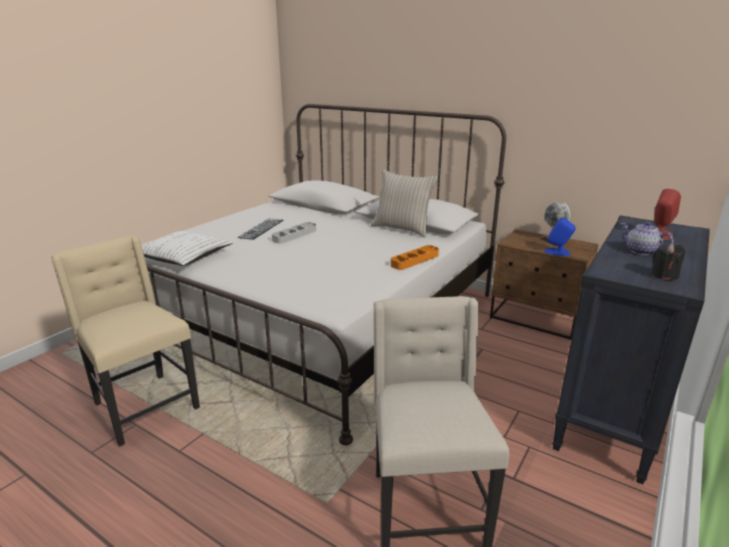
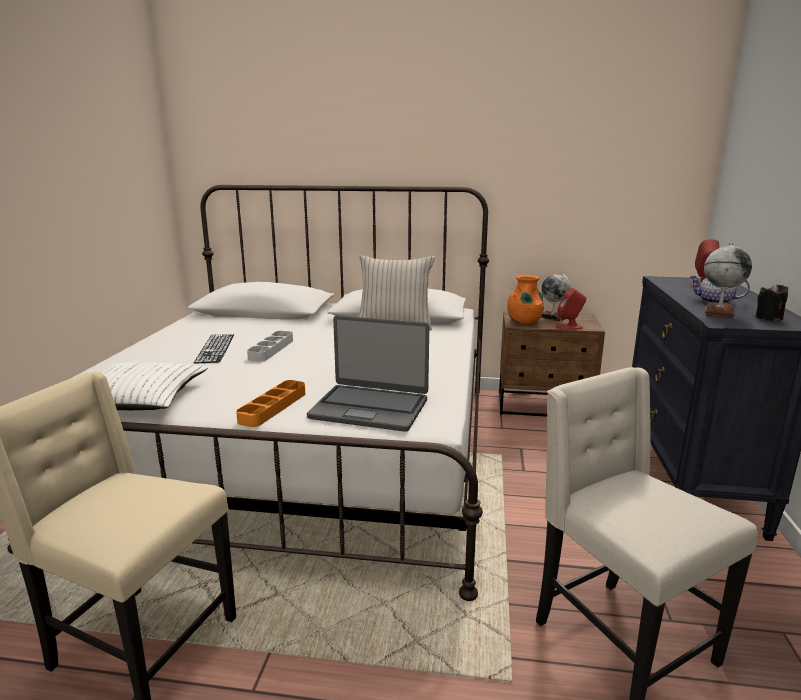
camera: 25 degrees left, 5 degrees down
(308, 290) = (370, 408): none -> laptop
(415, 260) = (450, 354): orange tray -> orange tray (273, 407)
(521, 241) = (524, 322): none -> orange vase
(557, 252) = (569, 326): blue speaker -> red speaker
(623, 262) = (719, 312): none -> globe

